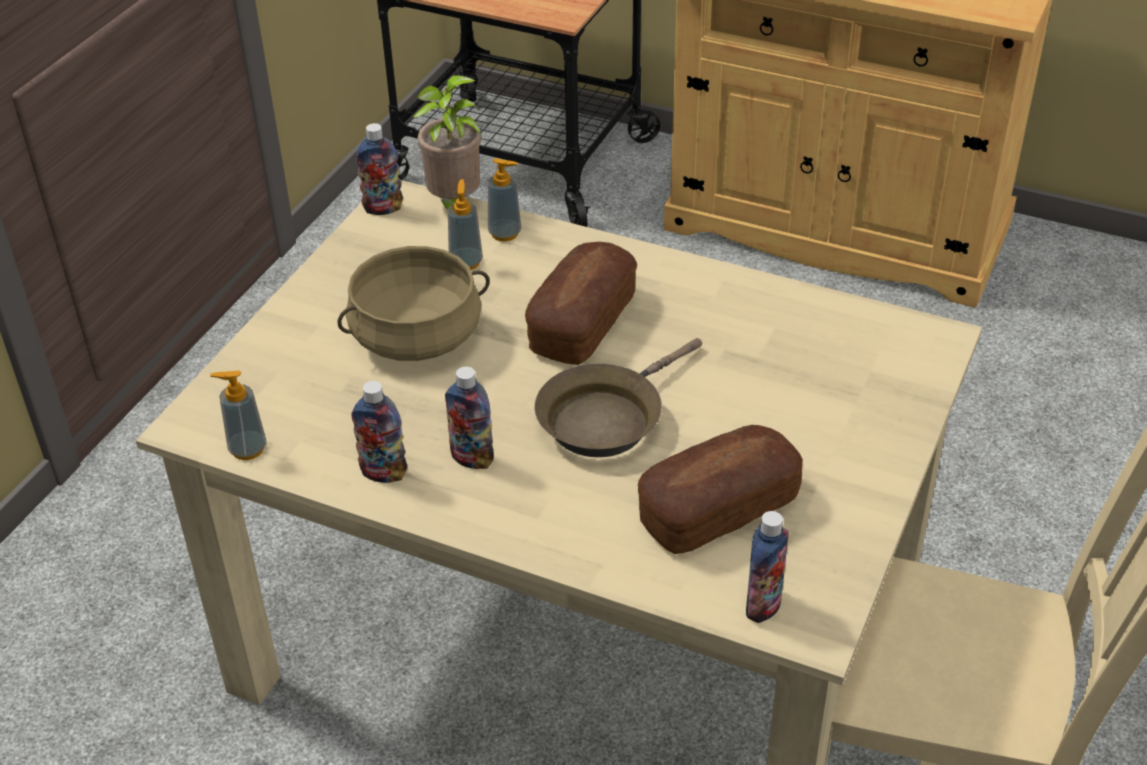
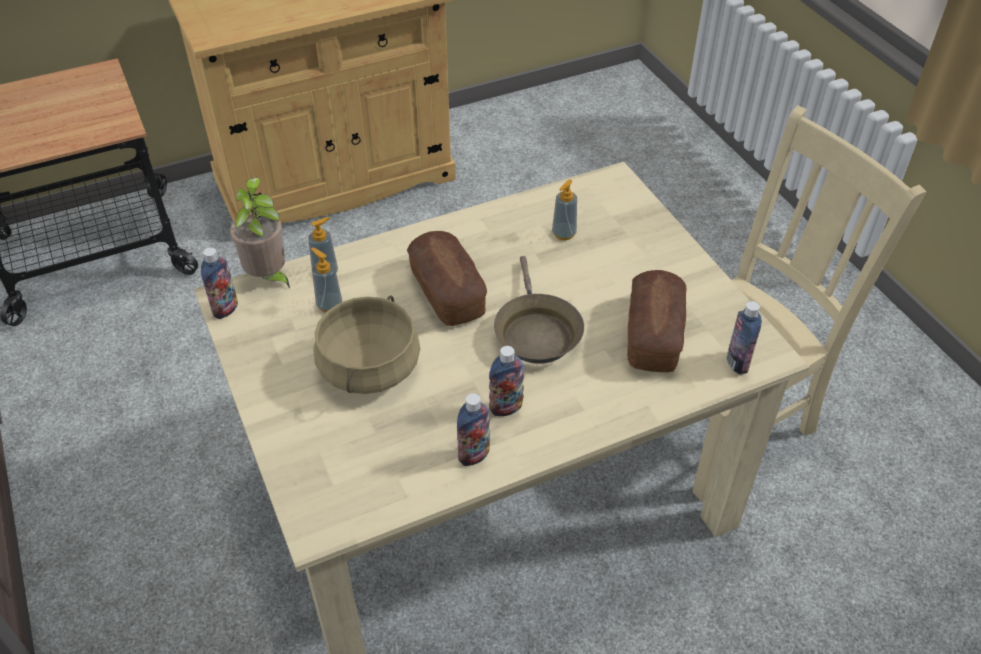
camera: 50 degrees left, 5 degrees up
(247, 449) = (376, 510): soap dispenser -> soap dispenser (563, 233)

